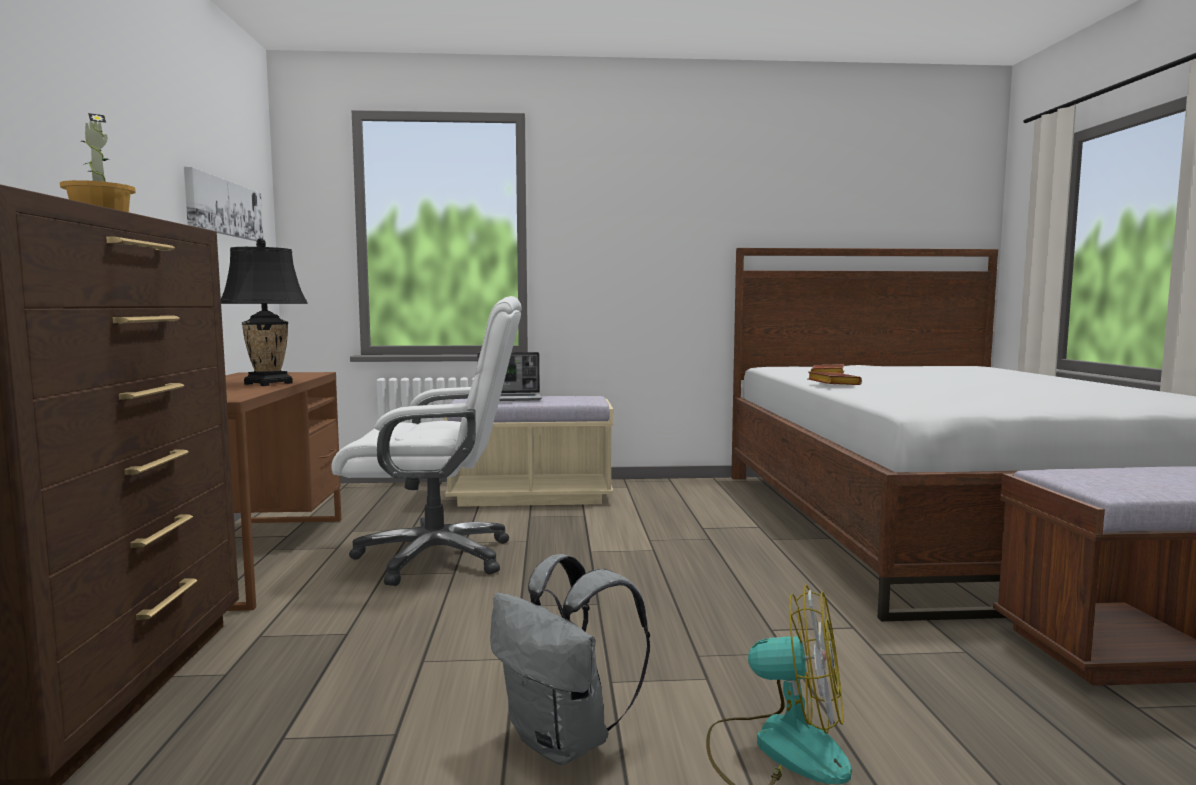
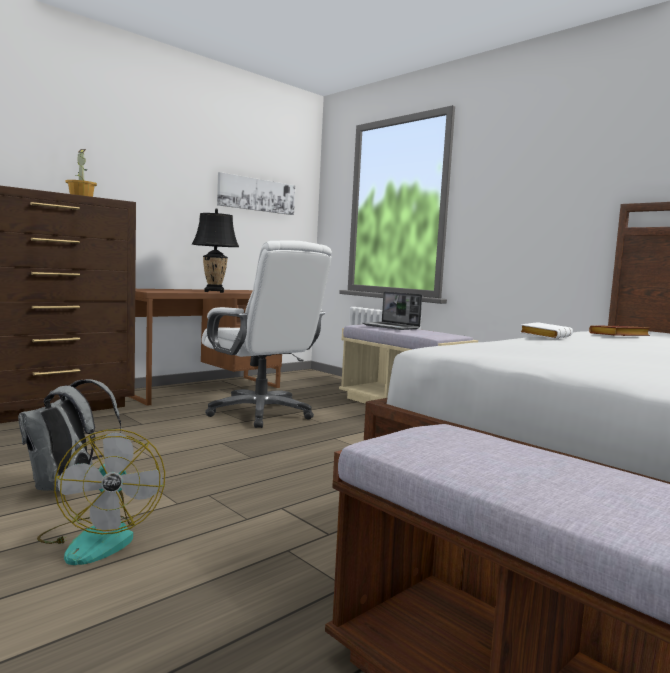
camera: 50 degrees right, 0 degrees up
(831, 383) = (544, 336): brown book -> white book

